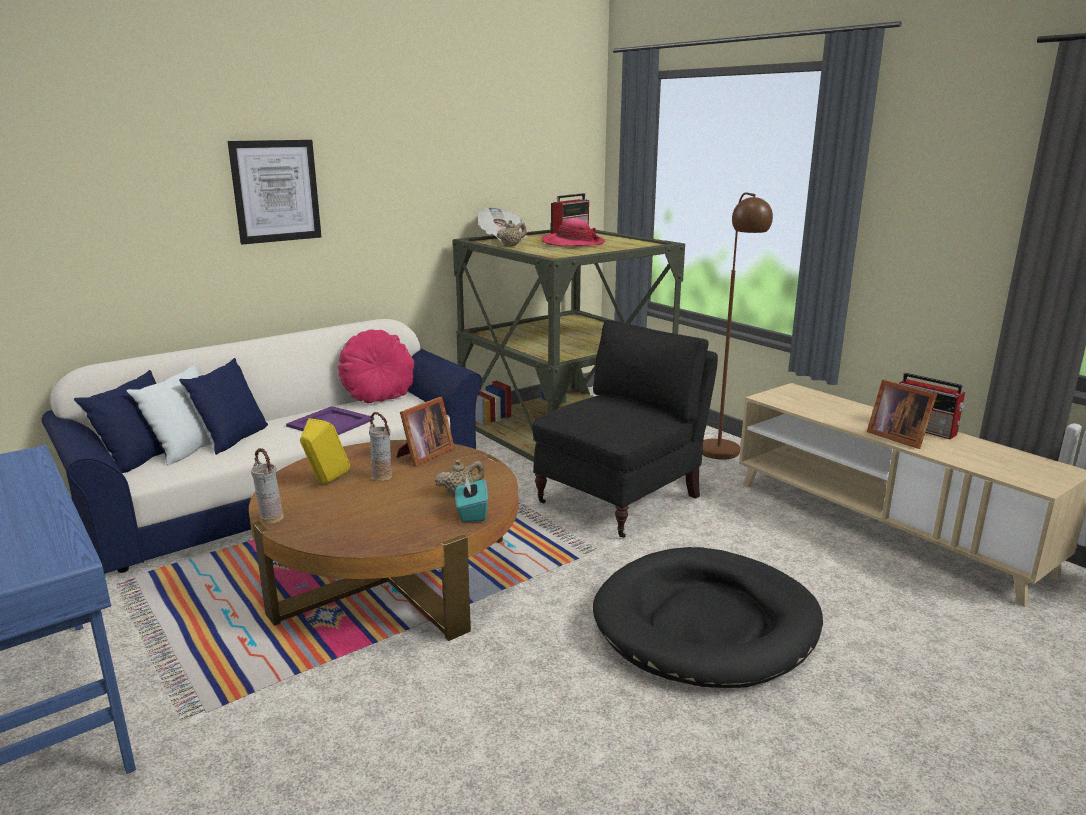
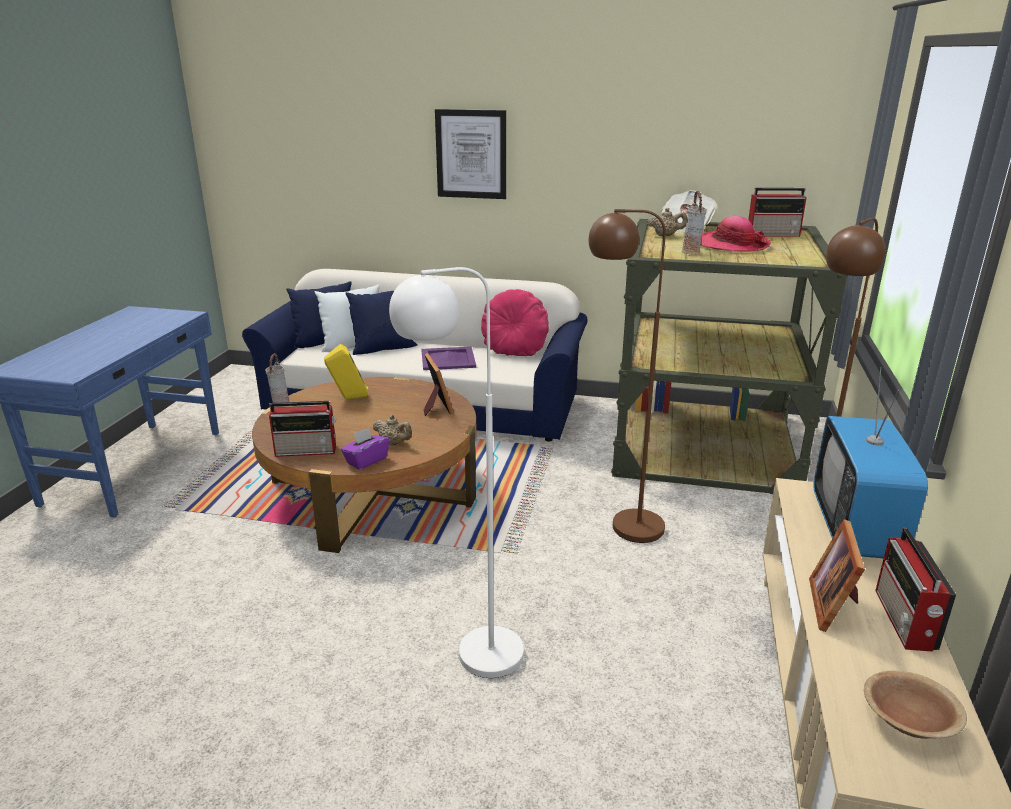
camera: 50 degrees right, 5 degrees up
(382, 477) = (382, 409): vase -> vase (691, 252)
(399, 533) = (307, 450): none -> radio
(424, 455) = (436, 406): picture frame -> picture frame turned 105 degrees counterclockwise
(471, 513) = (366, 461): turquoise tissue box -> purple tissue box
(622, 499) = (621, 528): black armchair -> brown floor lamp
(706, 623) = (472, 661): black dog bed -> white floor lamp
(827, 403) = (855, 529): none -> television
(1009, 462) = (907, 721): none -> brown bowl

